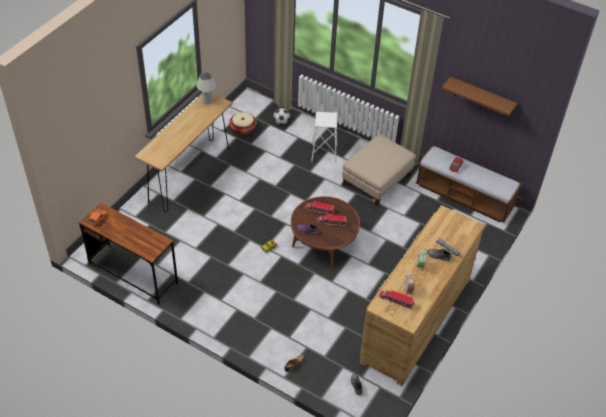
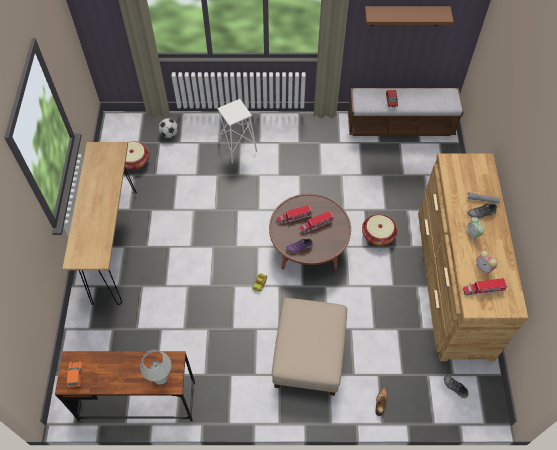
camera: 30 degrees left, 10 degrees up
(207, 101) = (98, 155): white table lamp -> white table lamp (160, 377)
(376, 179) = (308, 149): beige ottoman -> beige ottoman (308, 354)
(382, 261) = (378, 235): none -> basket

